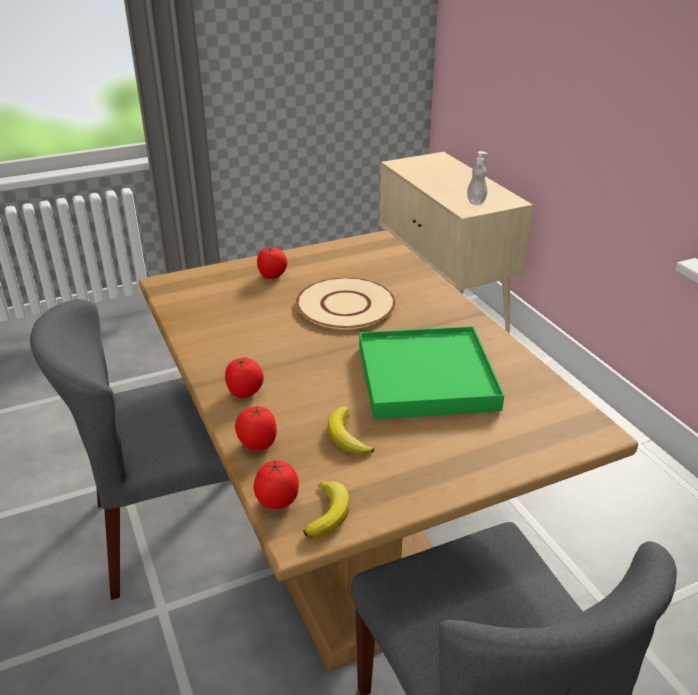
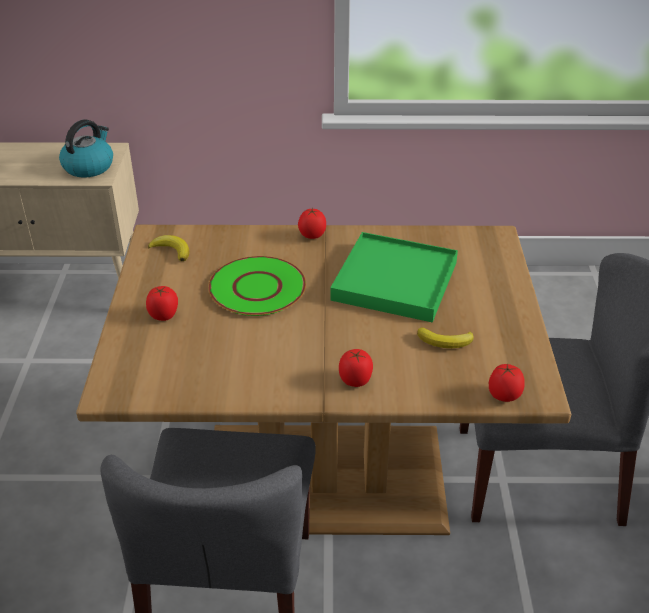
camera: 65 degrees left, 5 degrees up
(257, 444) = (430, 390): tomato -> tomato (312, 236)
(328, 513) = (526, 374): banana -> banana (172, 250)
(345, 305) = (256, 288): beige plate -> green plate
(476, 202) = (89, 166): soap dispenser -> kettle

